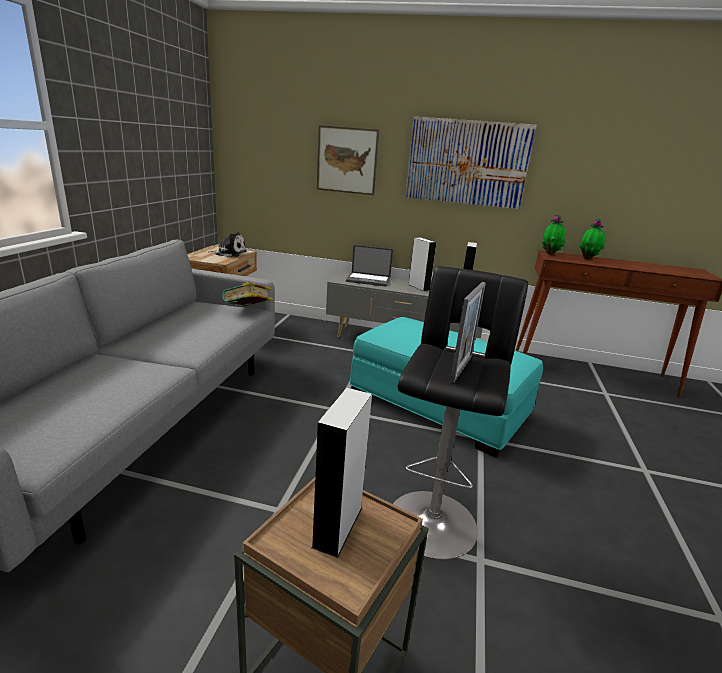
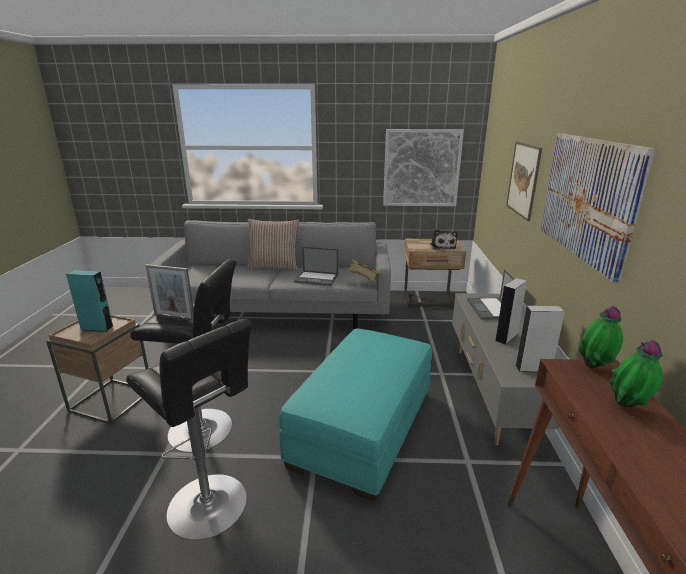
camera: 80 degrees right, 0 degrees up
(102, 353) = (274, 267): none -> pillow
(174, 161) = (421, 168): none -> picture
(206, 329) = (317, 278): none -> laptop
(338, 526) = (97, 328): grey speaker -> turquoise speaker
(559, 513) = (211, 508): none -> black stool

